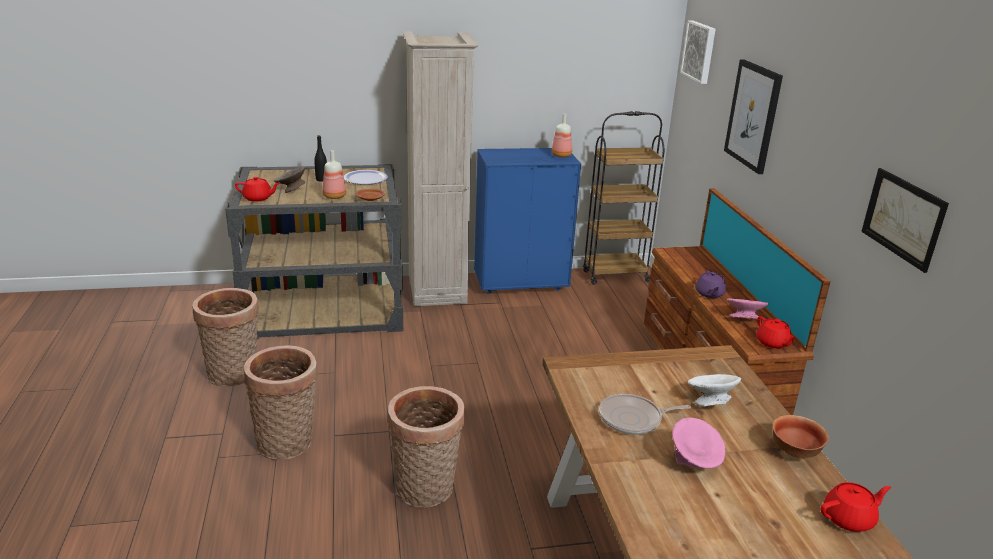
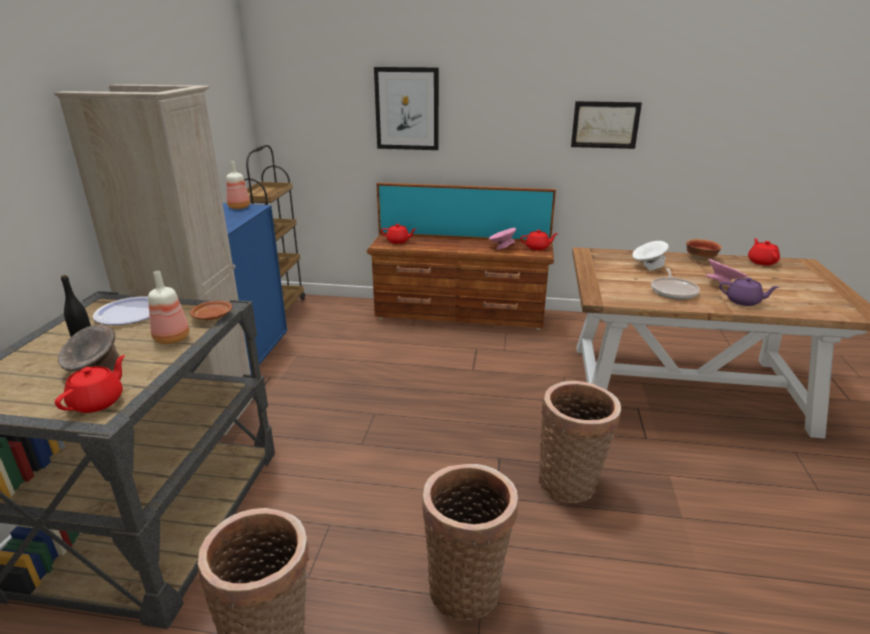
camera: 70 degrees left, 0 degrees up
(690, 258) = (398, 241): none -> red teapot
(700, 51) = (292, 76): picture -> none
(709, 294) = (460, 248): purple teapot -> purple teapot (744, 301)

